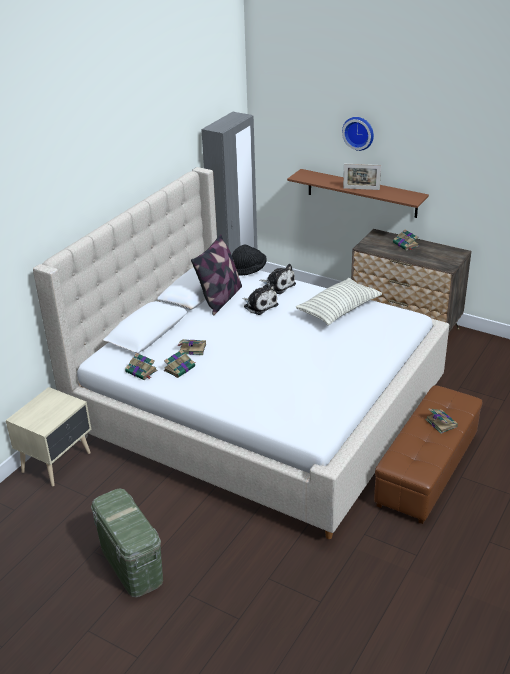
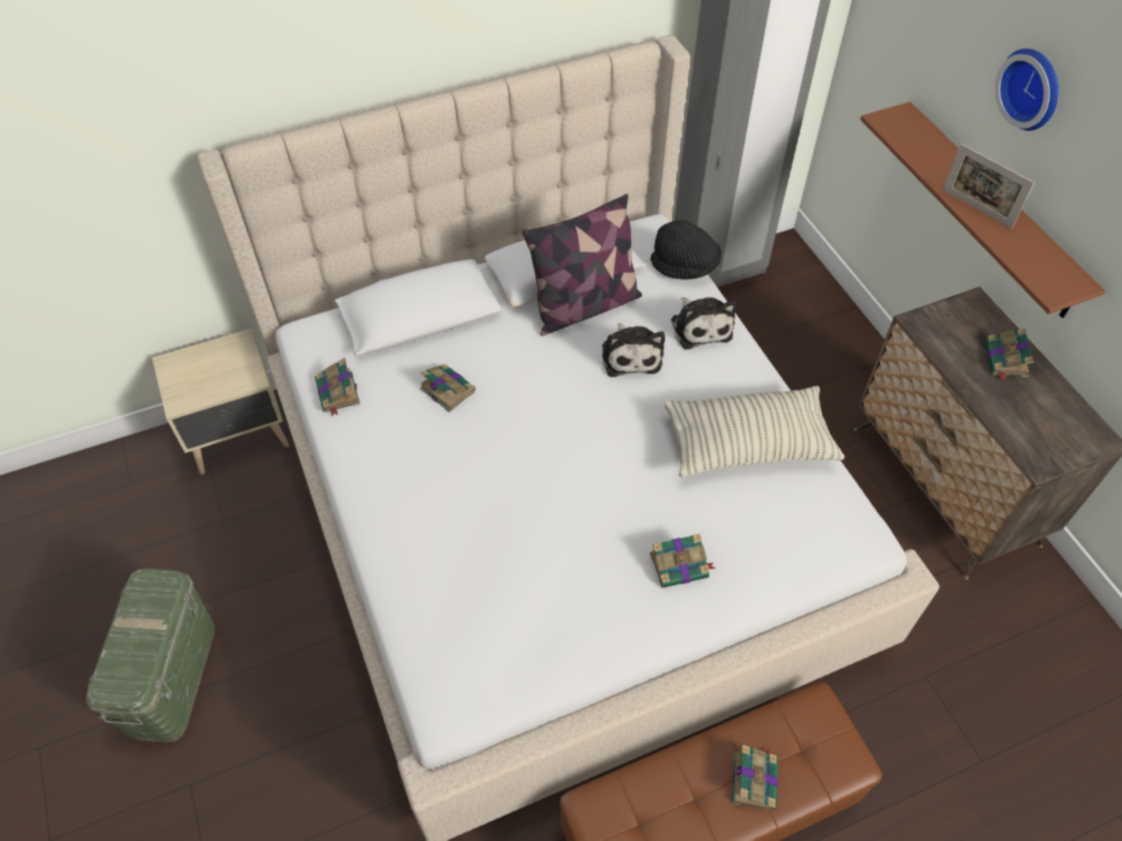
camera: 35 degrees right, 20 degrees up
(180, 368) = (393, 420): book -> book (680, 565)

